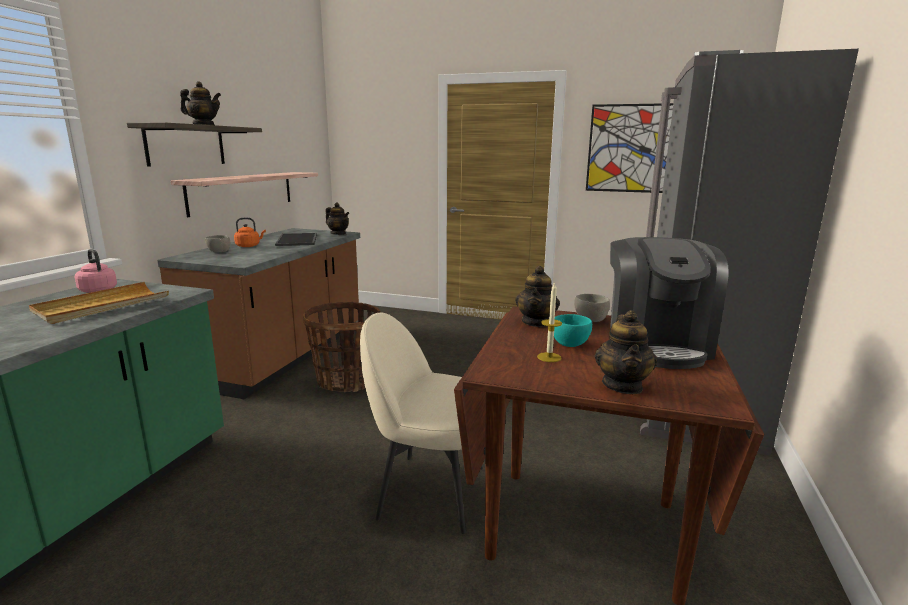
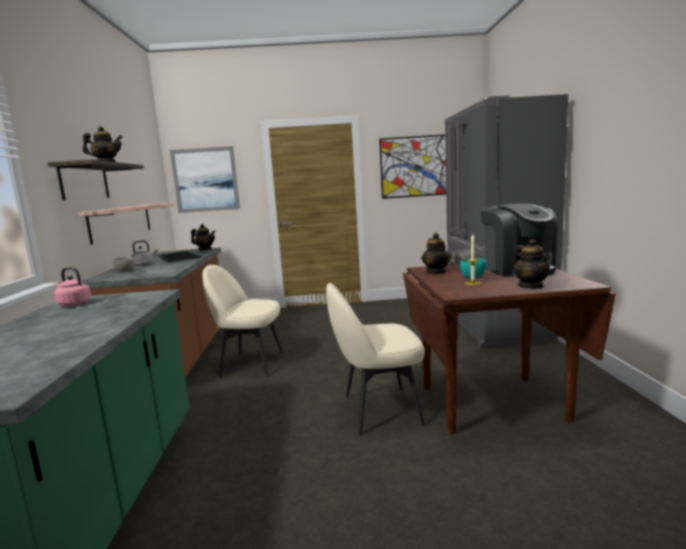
camera: 20 degrees left, 5 degrees down
(102, 306) = (106, 310): beige tray -> none
(249, 246) = (144, 265): orange kettle -> grey kettle
(346, 381) = (250, 364): basket -> beige chair
(370, 146) = (205, 180): none -> picture

